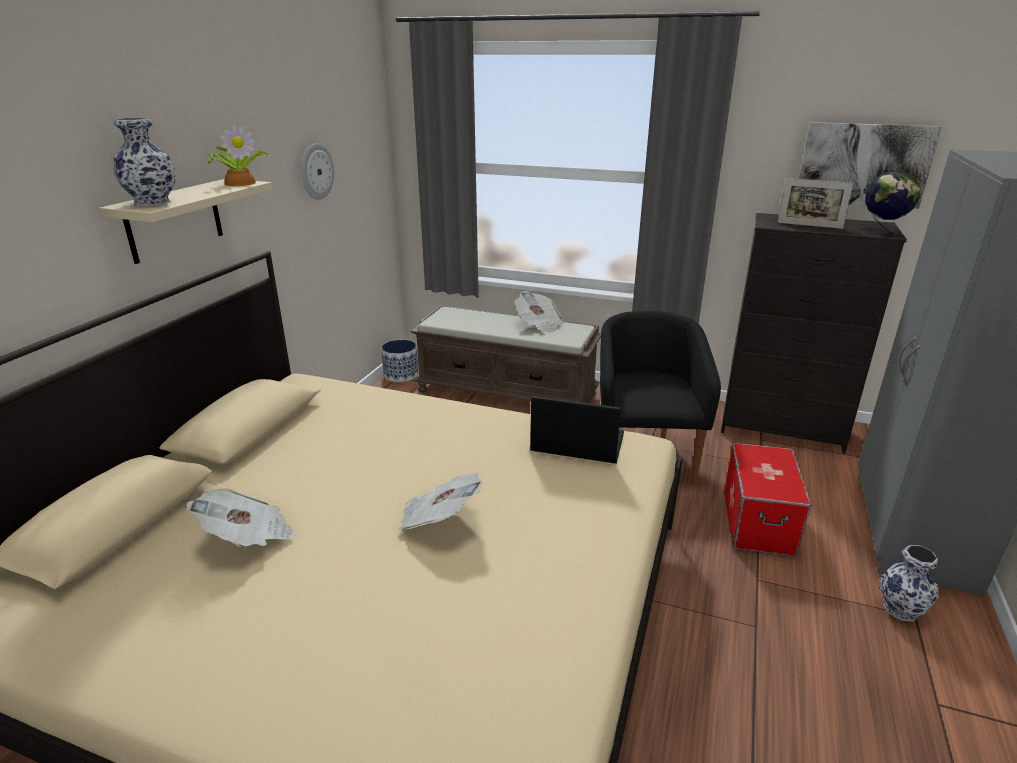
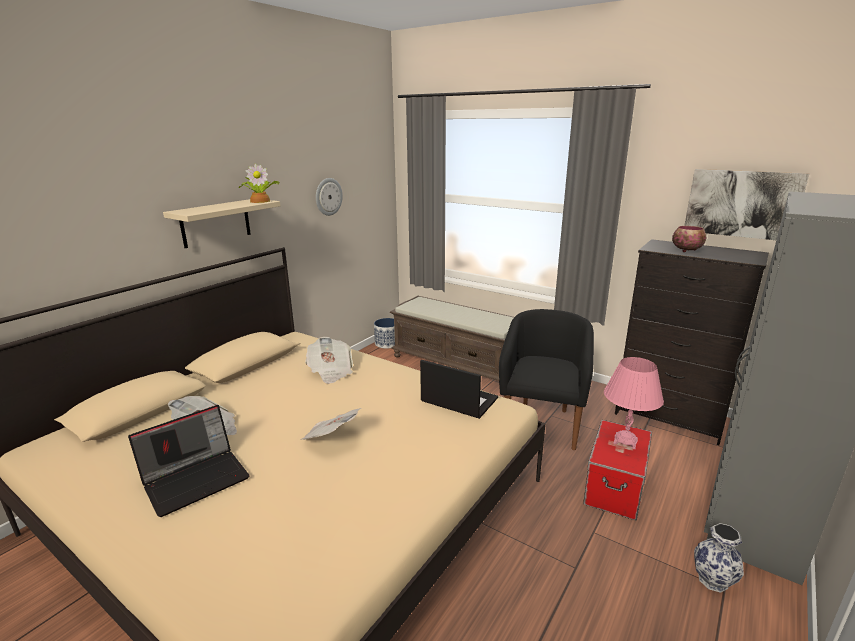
camera: 15 degrees right, 5 degrees down
(151, 202) = (194, 210): vase -> none
(275, 611) = (197, 478): none -> laptop
(539, 325) = (481, 315): newspaper -> newspaper (330, 371)
(770, 465) = (625, 441): none -> pink table lamp
(809, 225) = (687, 250): picture frame -> bowl
(882, 232) = (748, 259): globe -> none

